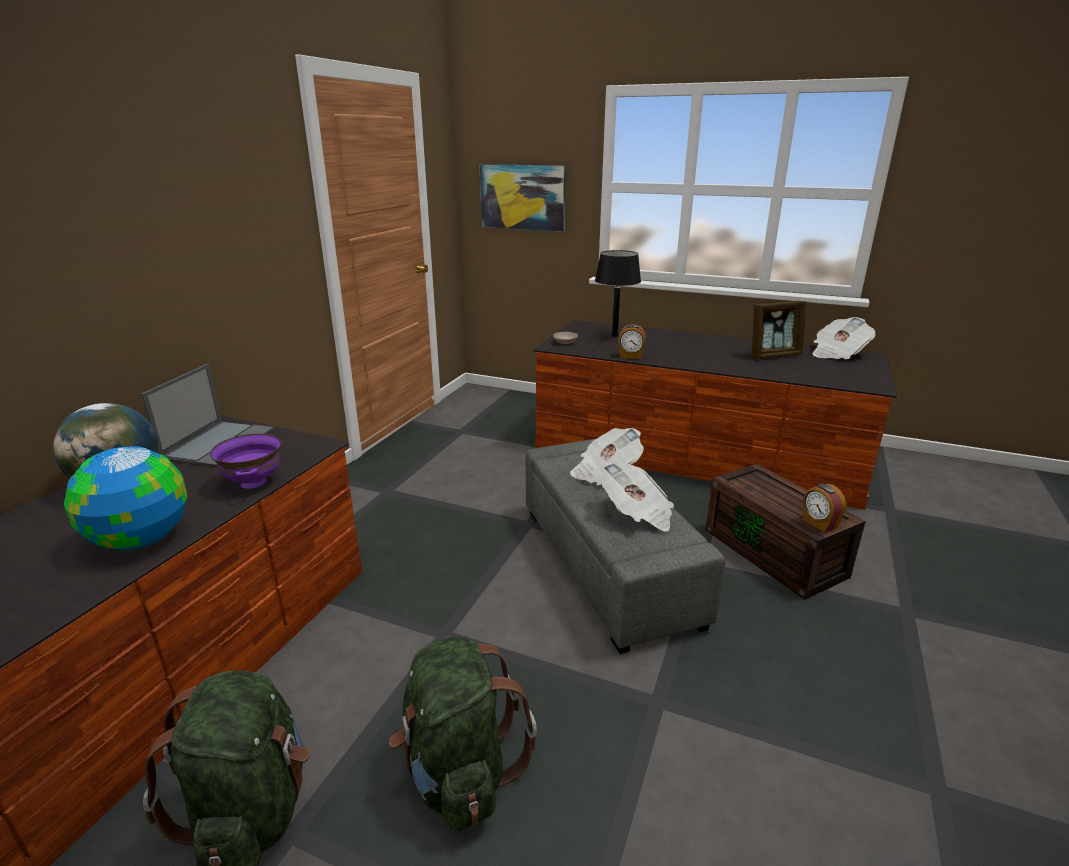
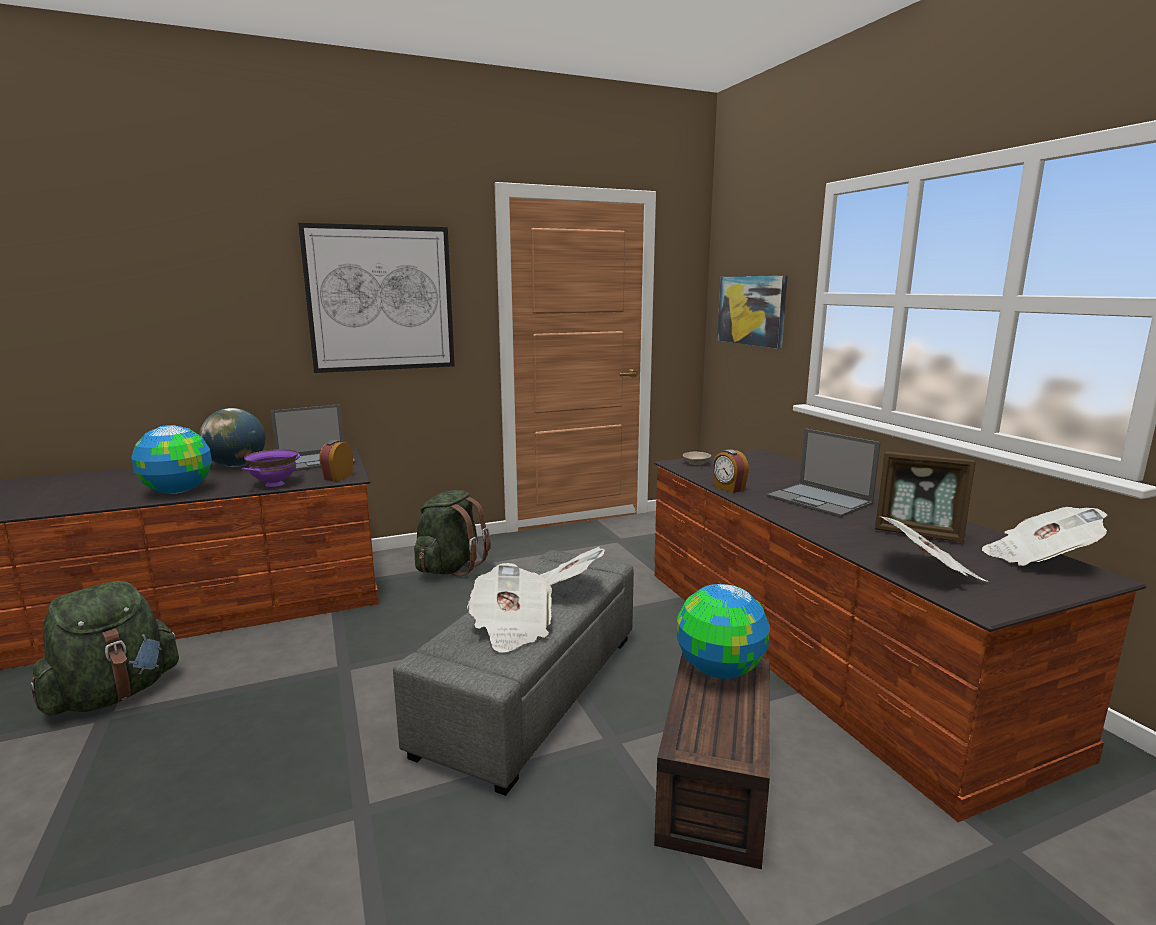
camera: 45 degrees right, 10 degrees down
(209, 214) = (381, 299): none -> picture
(459, 773) = (196, 750): green backpack -> green backpack (450, 567)
(614, 336) = (765, 470): black table lamp -> none
(692, 349) = (820, 500): none -> laptop
(753, 481) = (720, 670): none -> globe
(819, 523) = (699, 744): alarm clock -> alarm clock (338, 477)
(826, 376) = (929, 572): none -> newspaper

